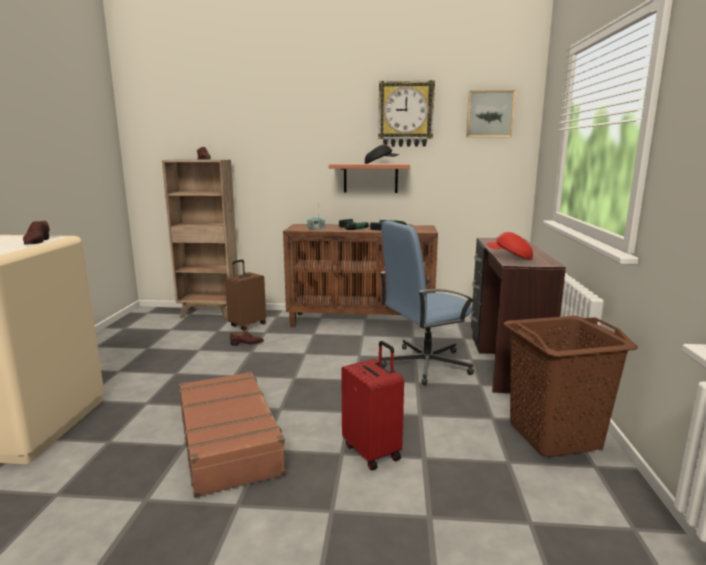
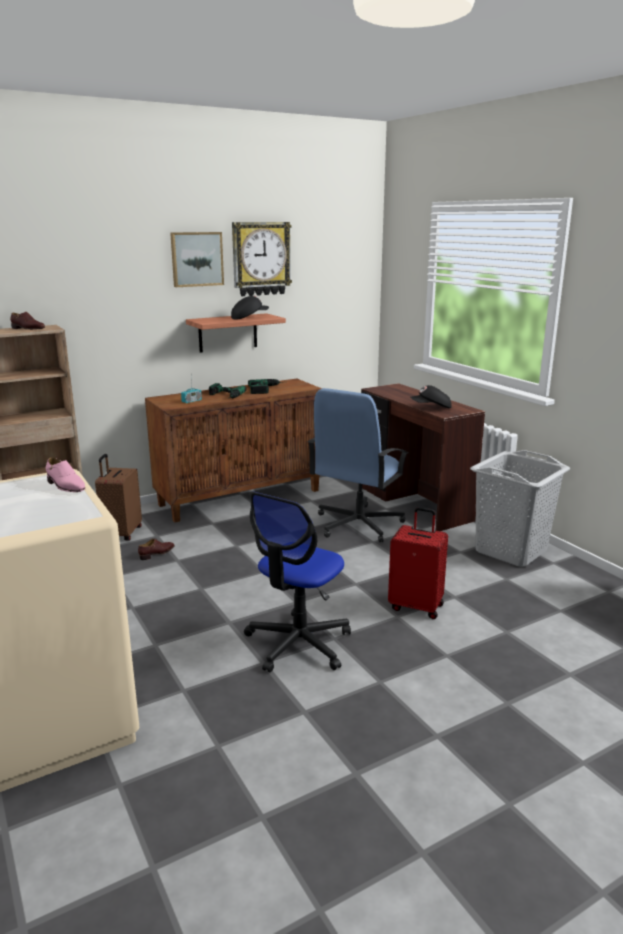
camera: 35 degrees left, 5 degrees up
(36, 242) = (65, 486): brown shoe -> pink shoe
(230, 442) = (298, 643): brown suitcase -> office chair
(489, 114) = (339, 256): picture -> picture (196, 259)
(509, 257) = (431, 408): red cap -> black cap
(555, 436) = (511, 551): brown laundry basket -> grey laundry basket

